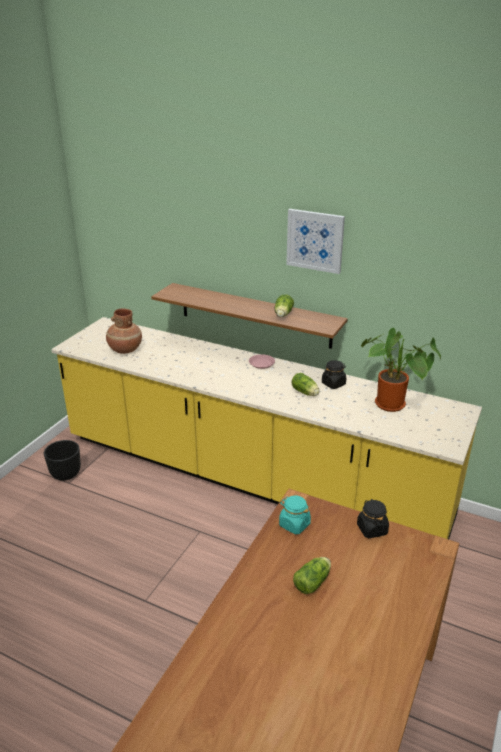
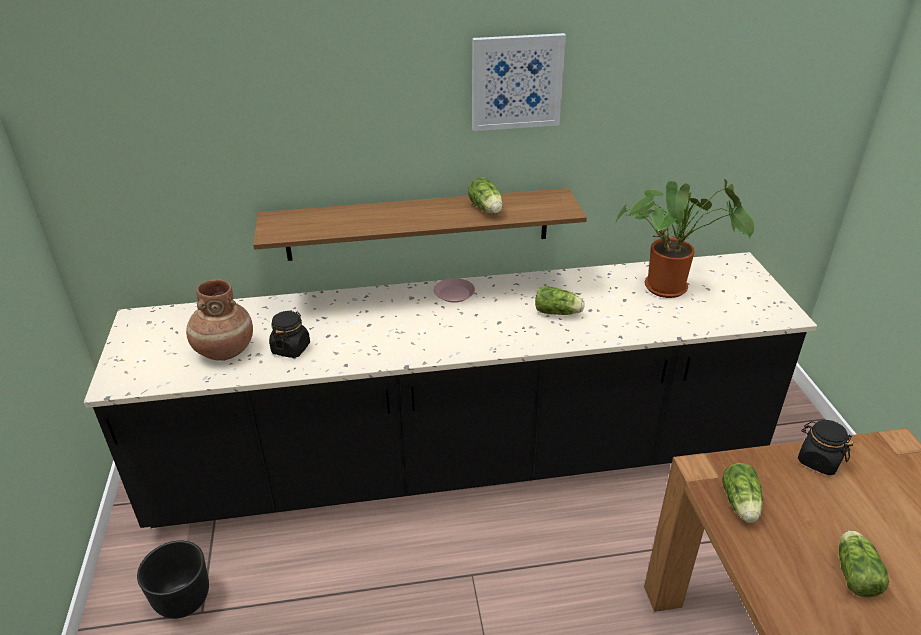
camera: 35 degrees left, 5 degrees up
(250, 477) = (461, 462): yellow counter -> black counter
(294, 524) = (740, 505): turquoise jar -> lettuce
(333, 384) = (574, 286): black jar -> black jar (291, 348)

